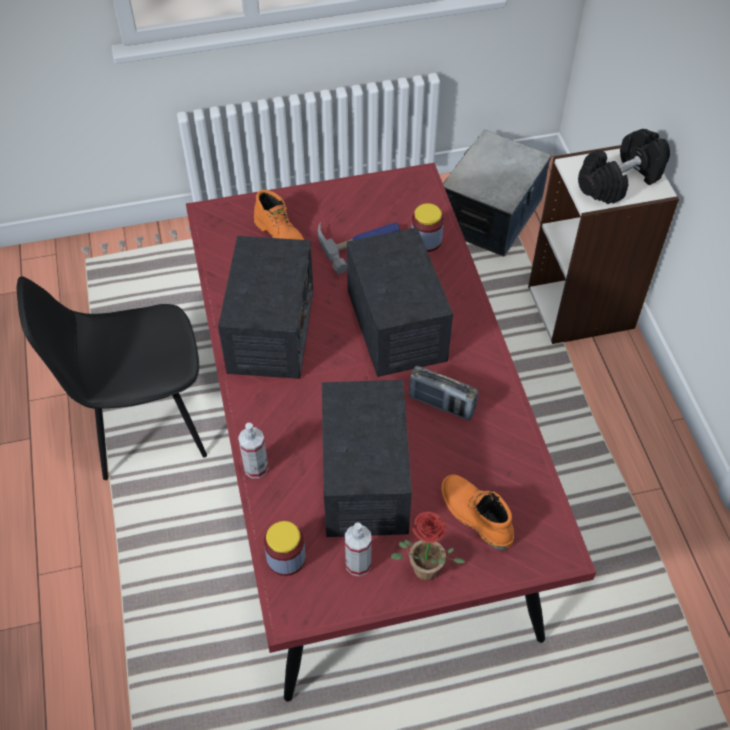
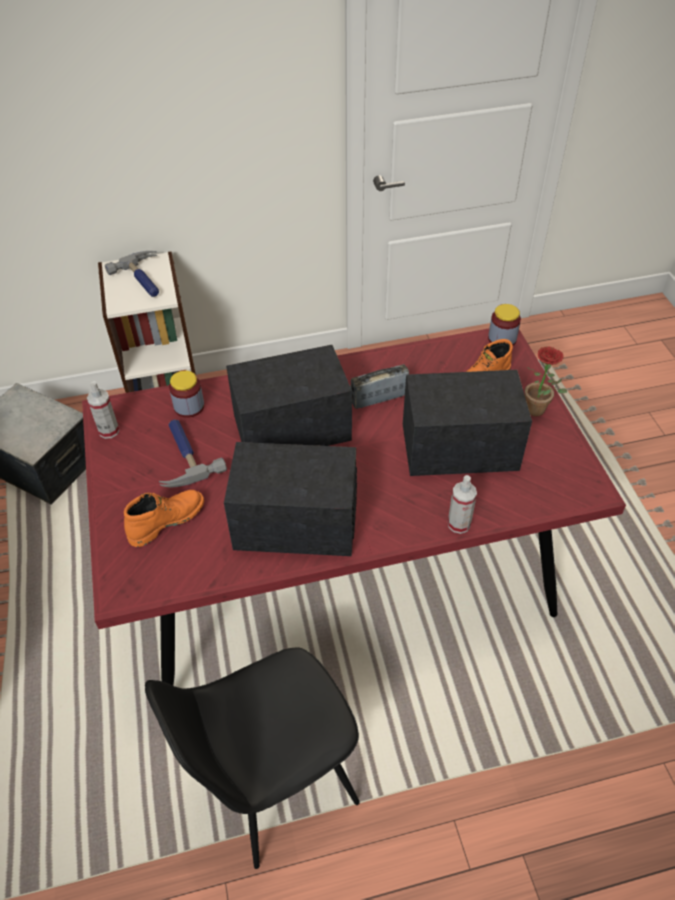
camera: 90 degrees left, 5 degrees down
(142, 422) = (272, 779): black chair -> black chair turned 75 degrees clockwise
(286, 558) = (545, 496): jar -> jar (502, 339)
(358, 564) = (539, 449): spray bottle -> spray bottle (109, 431)
(441, 404) = (379, 398): radio -> radio turned 135 degrees counterclockwise
(620, 181) = (144, 279): black dumbbell -> hammer

